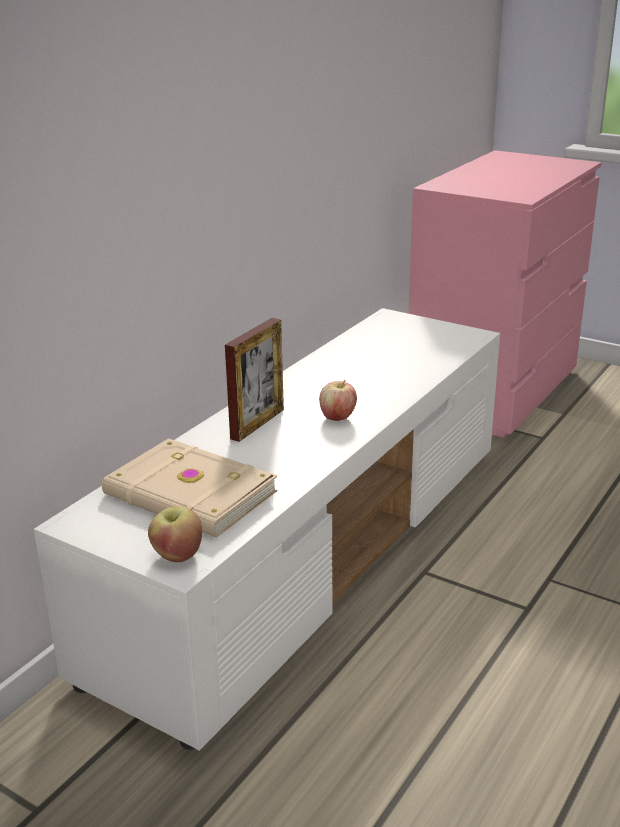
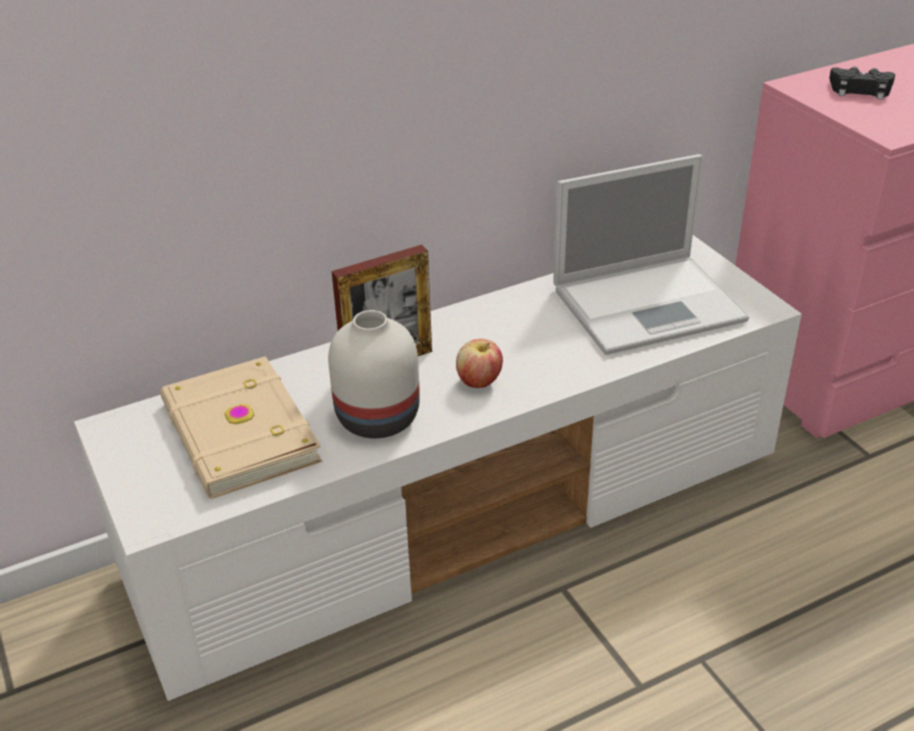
camera: 30 degrees right, 10 degrees up
(177, 554) = (160, 505): apple -> none
(286, 456) = (375, 417): none -> white vase
(403, 349) = (651, 303): none -> laptop
(475, 182) = (860, 89): none -> black game controller

